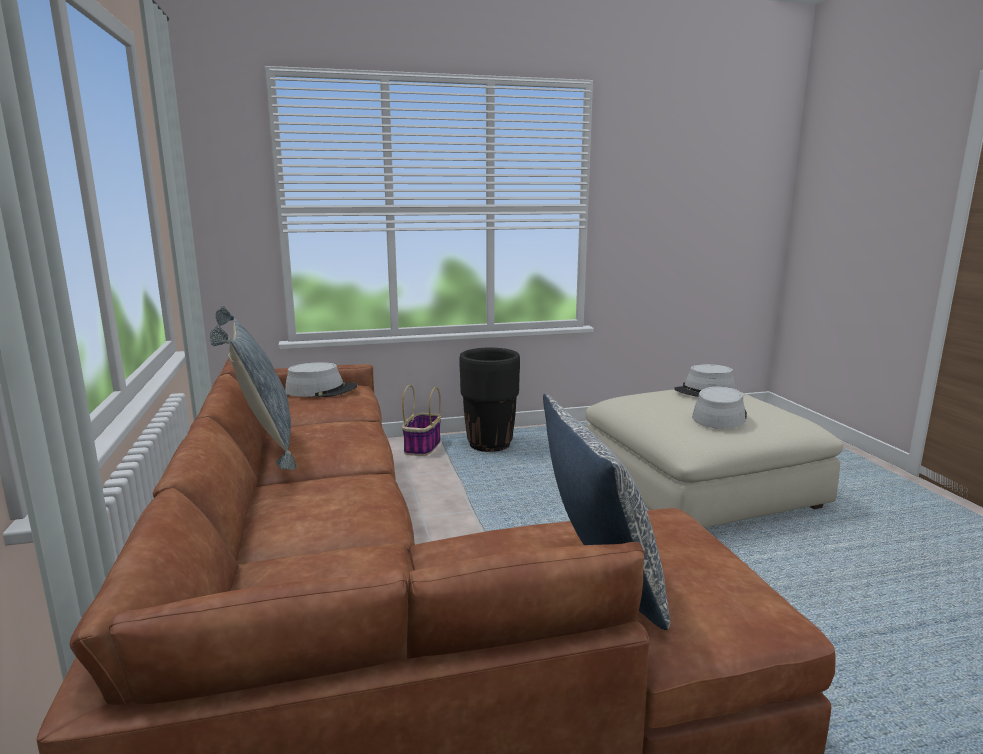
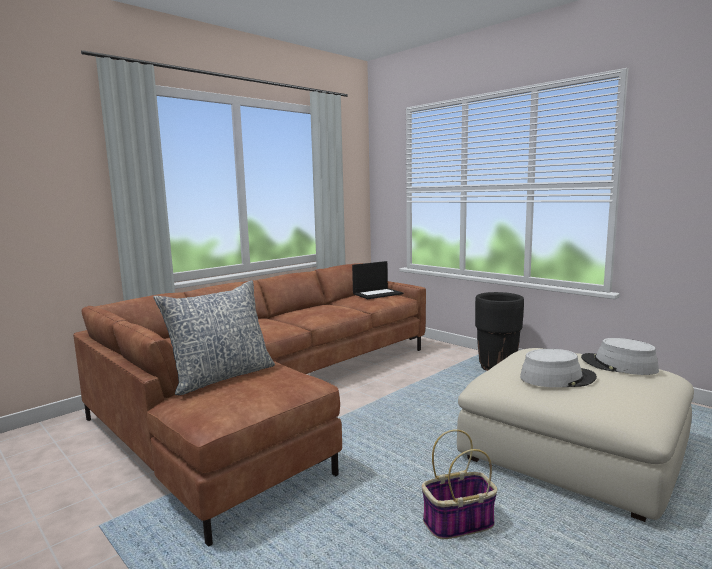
camera: 60 degrees right, 5 degrees down
(261, 455) = (292, 309): pillow -> none
(321, 390) = (378, 294): grey hat -> laptop
(422, 447) = (458, 354): basket -> basket (458, 523)

